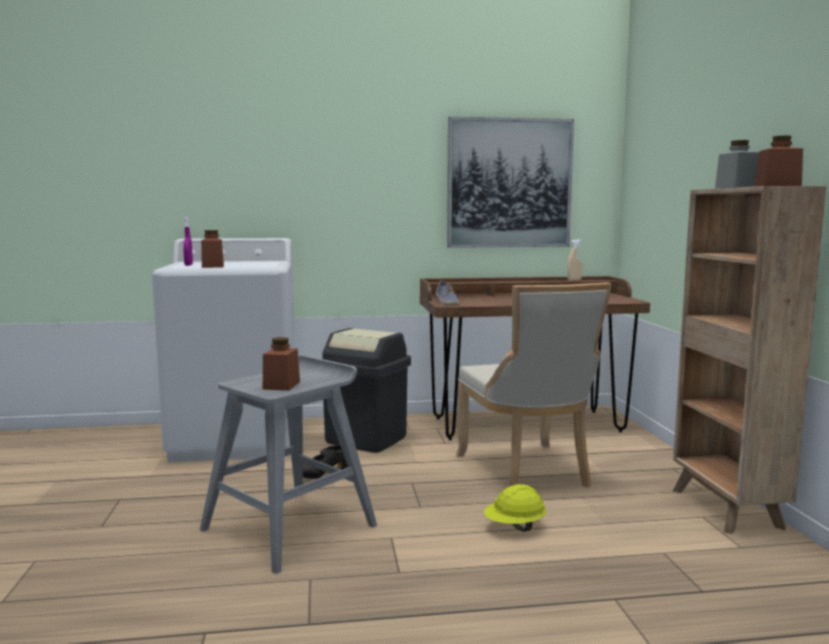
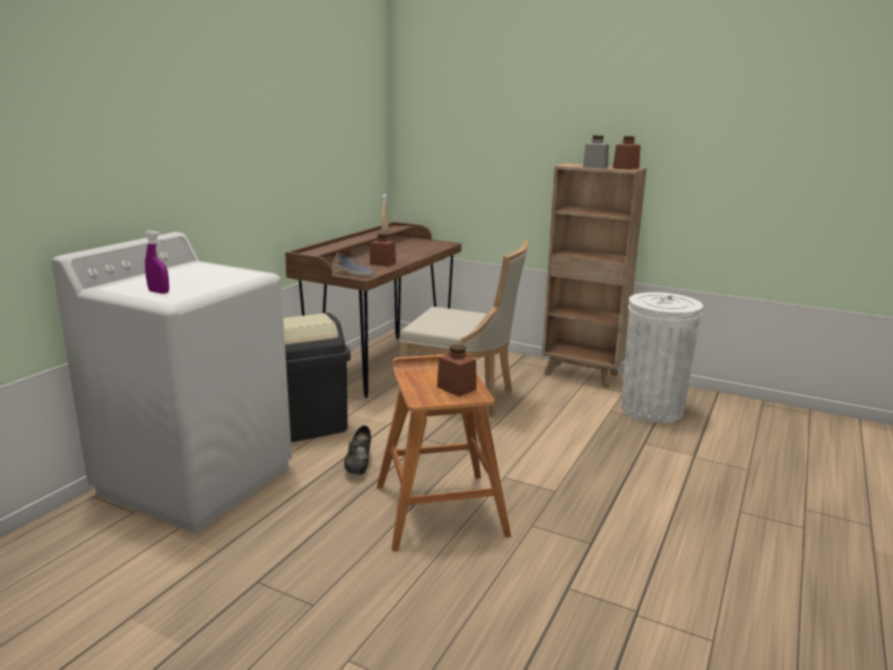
camera: 55 degrees left, 10 degrees up
(213, 266) = (202, 288): brown jar -> brown jar (382, 263)
(291, 527) = (440, 509): grey stool -> brown stool
(509, 183) = (331, 146): picture -> none
(515, 527) = (537, 434): yellow hard hat -> none
(732, 579) = (652, 409): none -> white trash can

